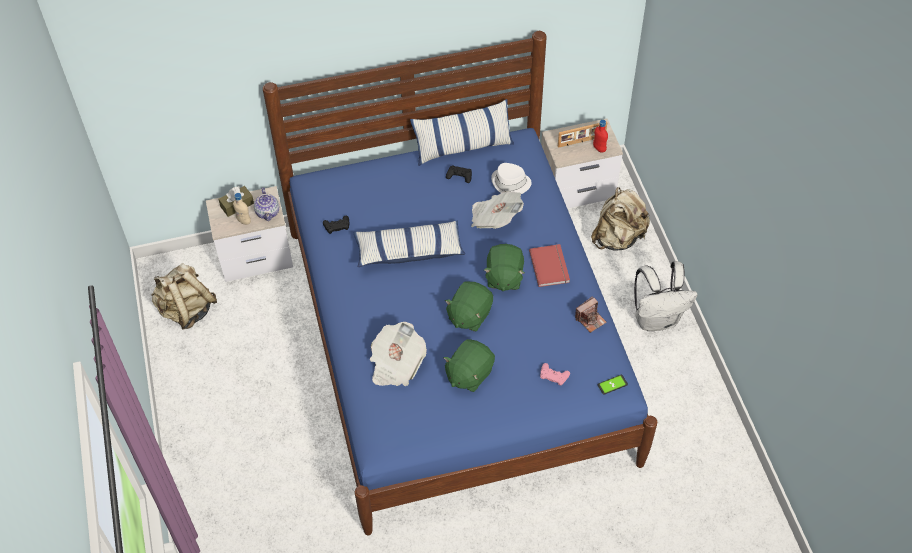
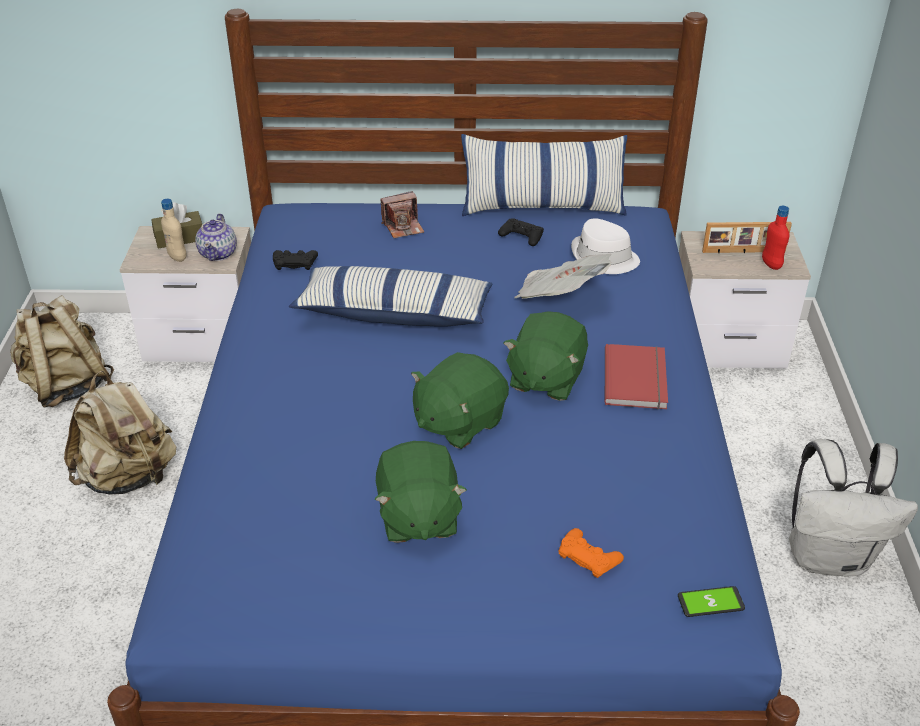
camera: 15 degrees right, 15 degrees down
(396, 364) = (287, 471): newspaper -> none
(469, 374) = (418, 516): green plush toy -> green plush toy turned 60 degrees counterclockwise
(554, 375) = (588, 557): pink game controller -> orange game controller
(590, 319) = (692, 476): camera -> camera (403, 227)
(618, 238) = (780, 422): beige backpack -> beige backpack (129, 477)

